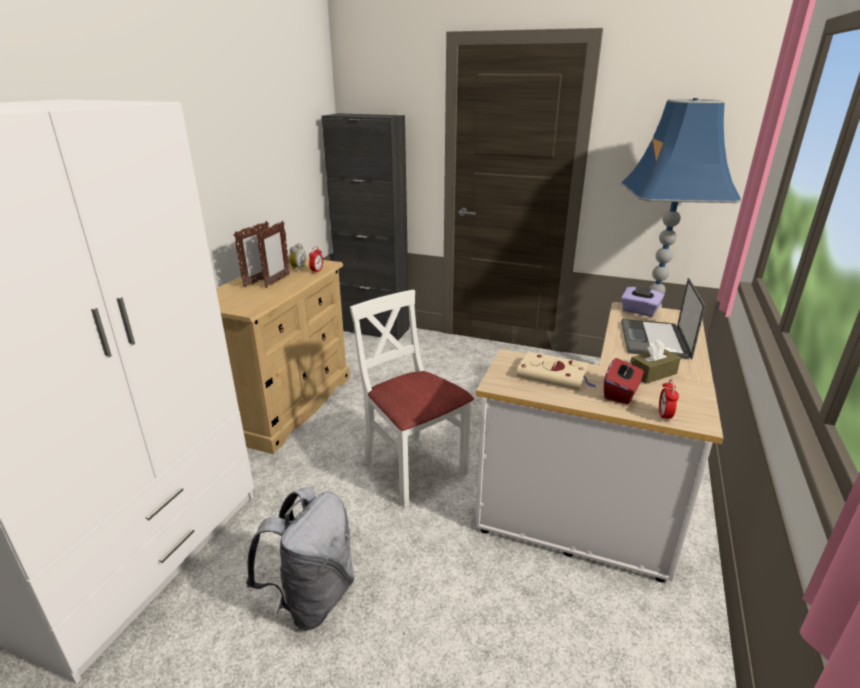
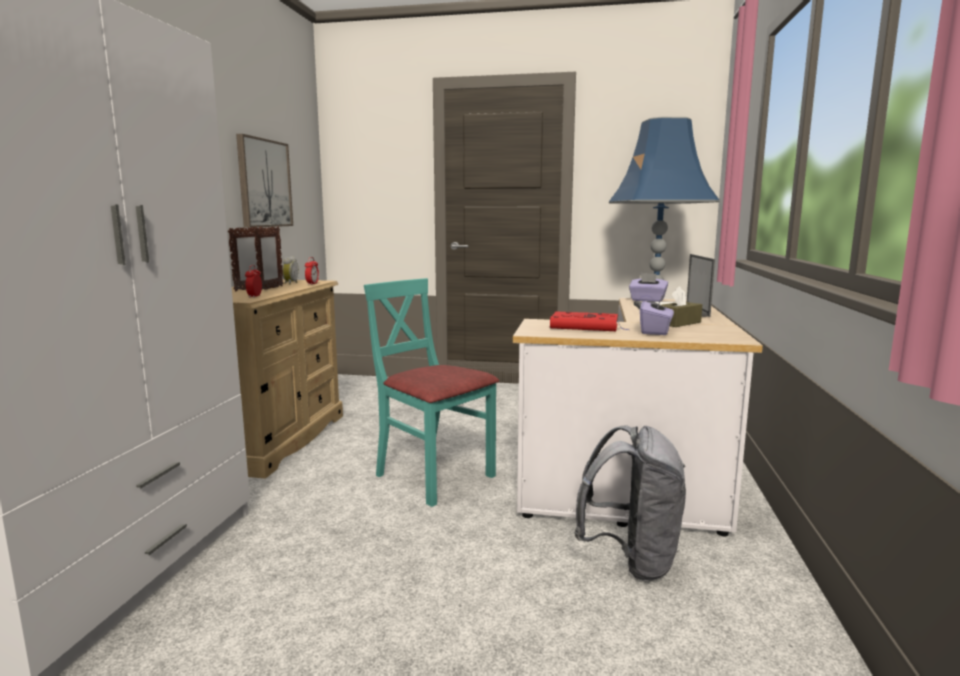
camera: 10 degrees left, 15 degrees down
(275, 161) = (264, 183): none -> picture
(312, 598) = (341, 588): grey backpack -> grey backpack (631, 560)
(374, 330) = (361, 381): black cabinet -> none
(413, 468) = (433, 476): white chair -> turquoise chair
(554, 375) = (586, 327): beige book -> red book
(621, 393) = (655, 331): red tissue box -> purple tissue box
(664, 416) = (703, 338): alarm clock -> alarm clock (254, 296)

